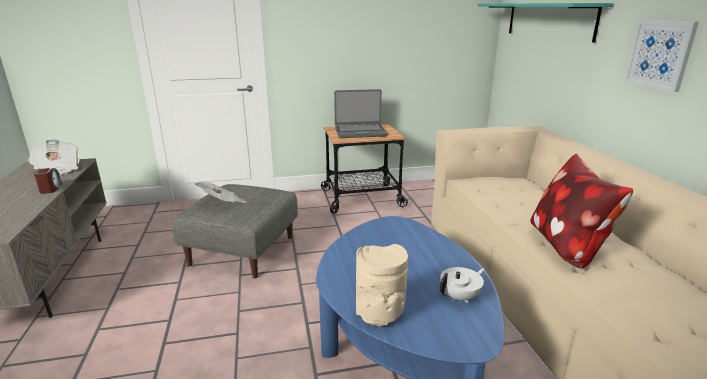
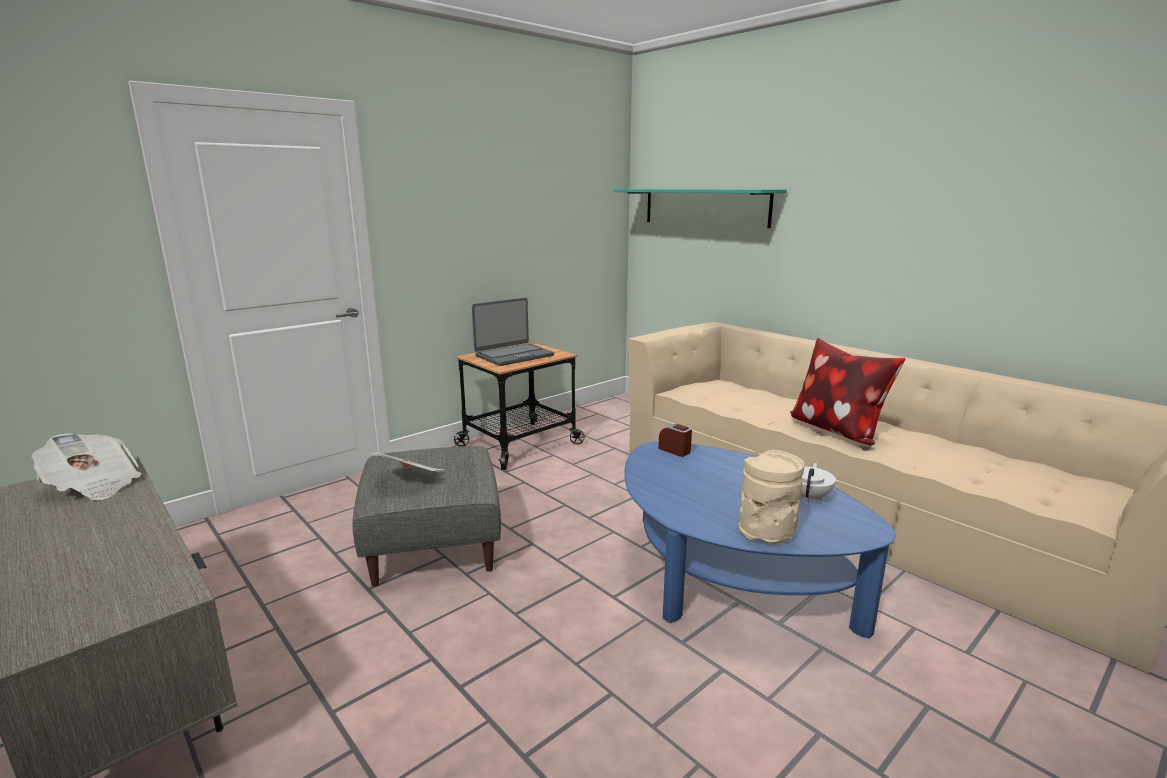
camera: 30 degrees left, 5 degrees down
(51, 189) = (139, 513): alarm clock -> alarm clock (675, 450)
(660, 54) = (848, 237): picture -> none

